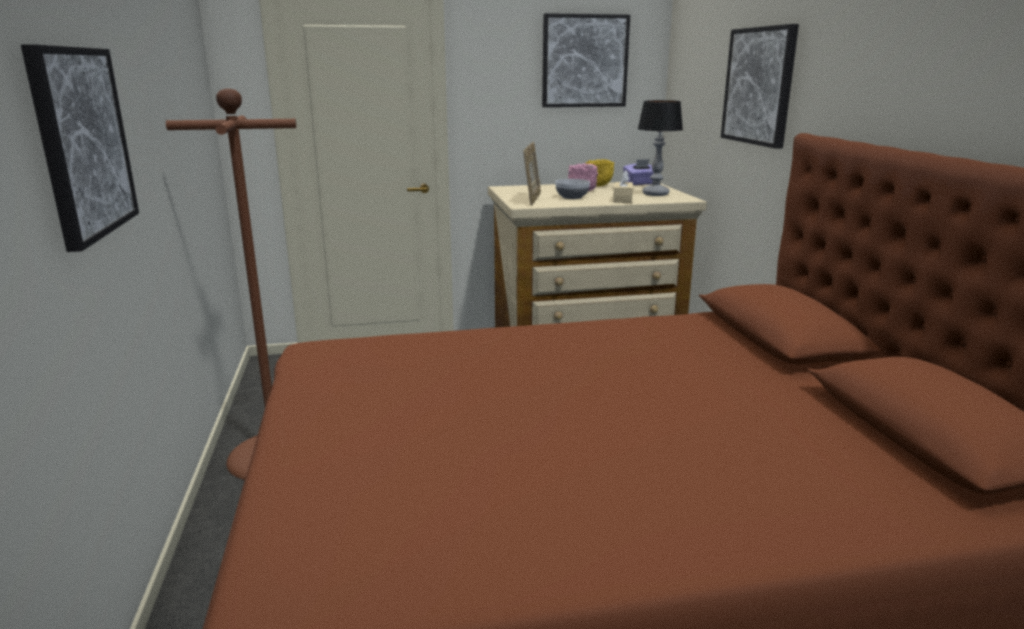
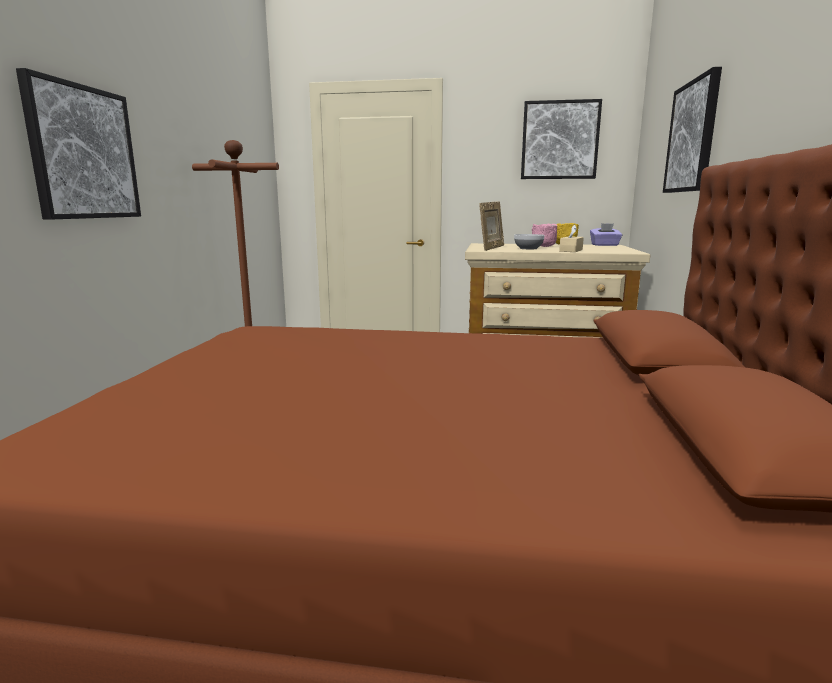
camera: 20 degrees right, 5 degrees down
(656, 194) = (608, 249): table lamp -> none

